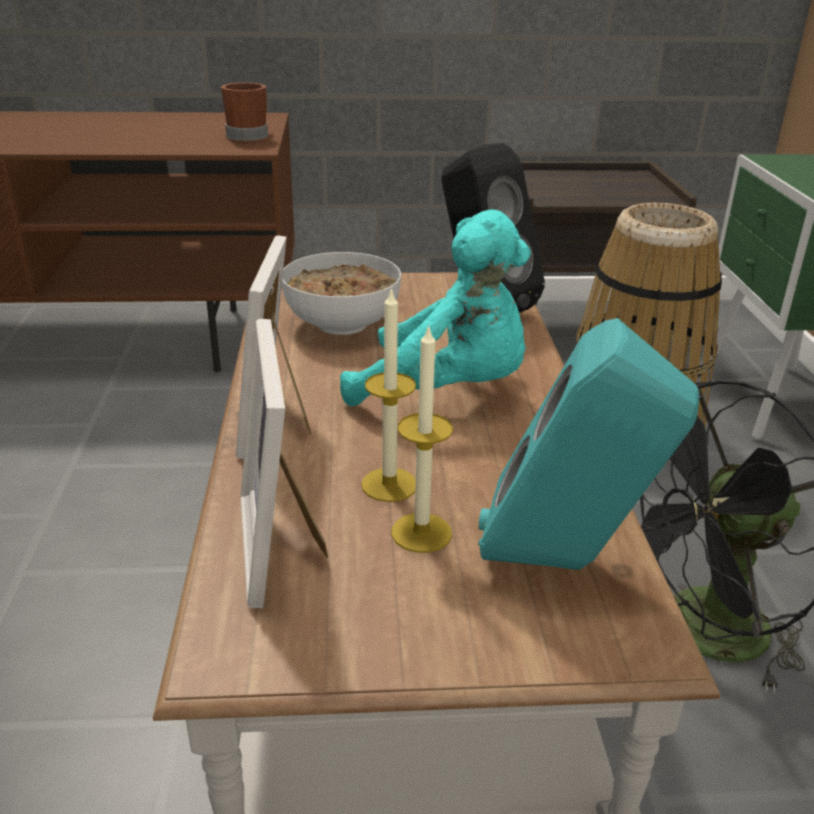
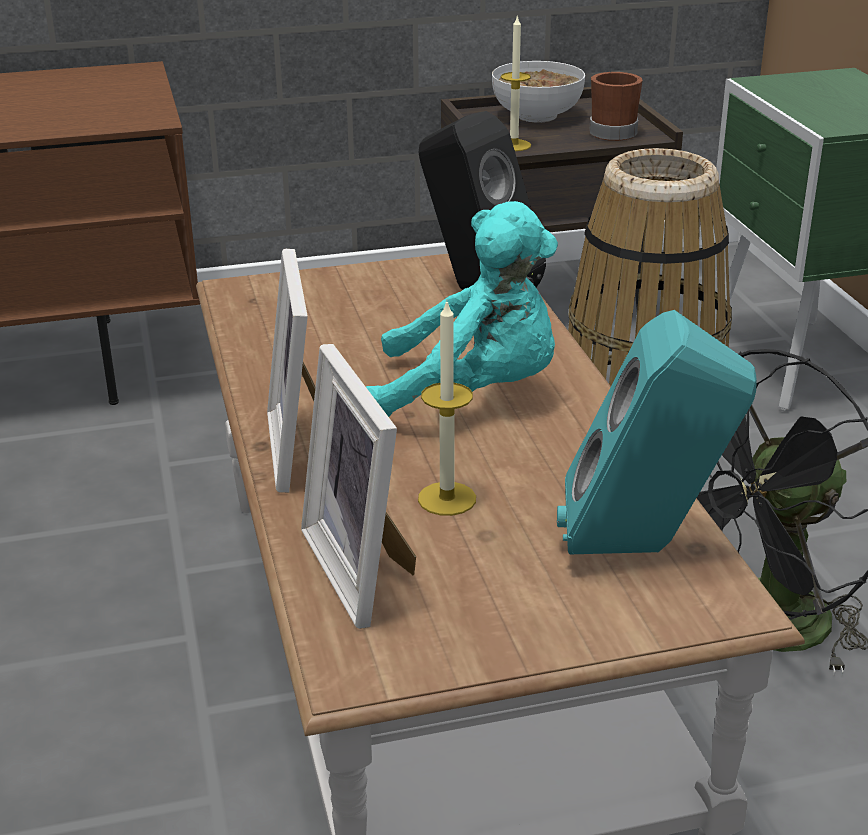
camera: 10 degrees left, 0 degrees up
(250, 135) = (133, 101): brown mug -> brown mug (614, 131)
(342, 325) = (326, 333): bowl -> bowl (537, 116)
(421, 532) = (496, 540): candle -> candle (514, 145)

